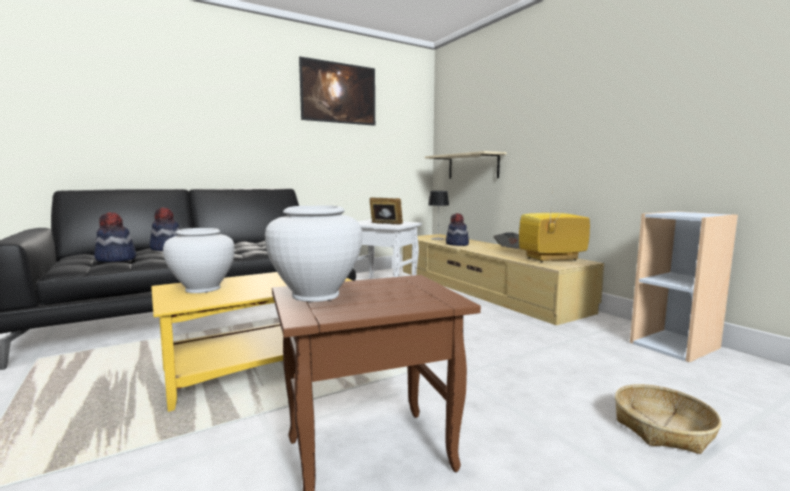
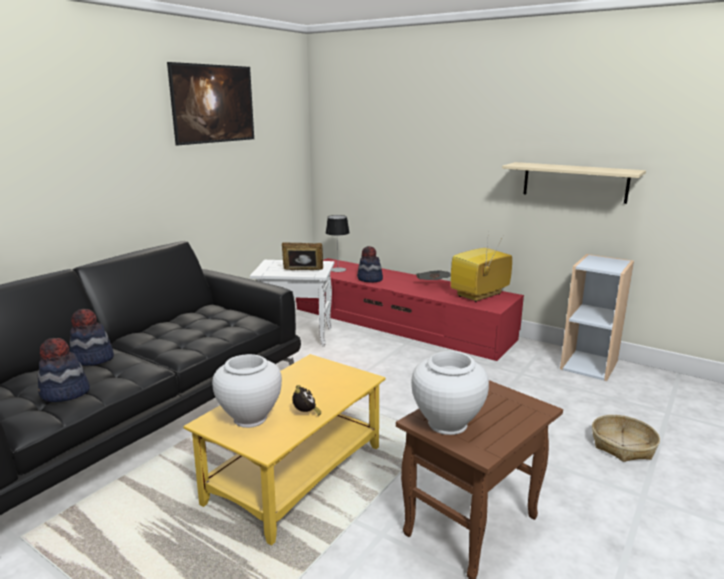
camera: 25 degrees left, 10 degrees up
(248, 293) = (306, 414): none -> alarm clock
(472, 166) = (370, 186): beige shelf -> beige shelf (574, 182)
(482, 288) = (400, 323): beige tv stand -> red tv stand

